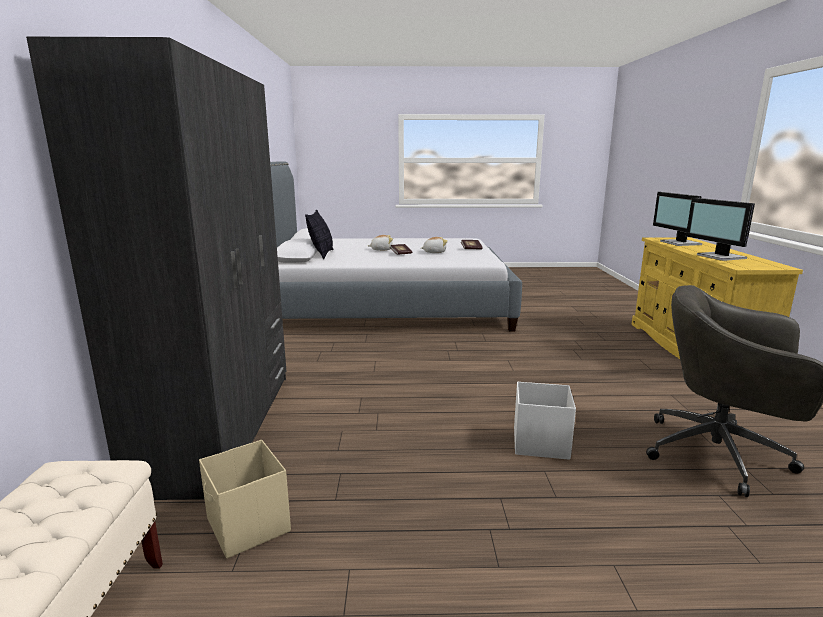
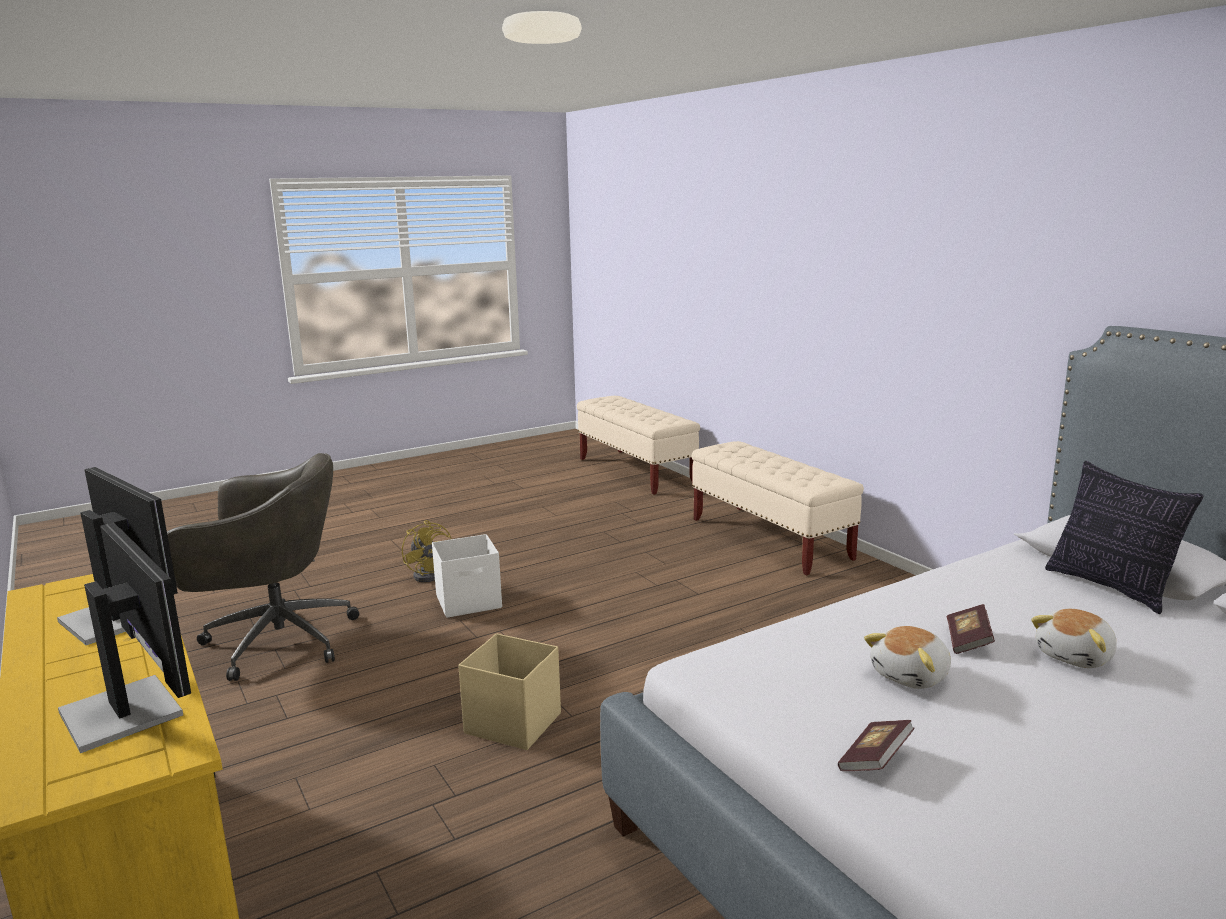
camera: 150 degrees right, 0 degrees up
(221, 426) = (770, 539): grey wardrobe -> beige bench
(248, 526) = (636, 512): beige storage box -> beige storage box (512, 723)
(573, 494) = (431, 574): none -> yellow fan

